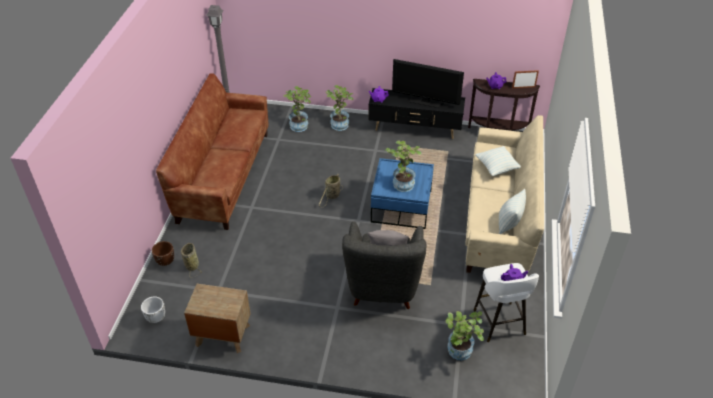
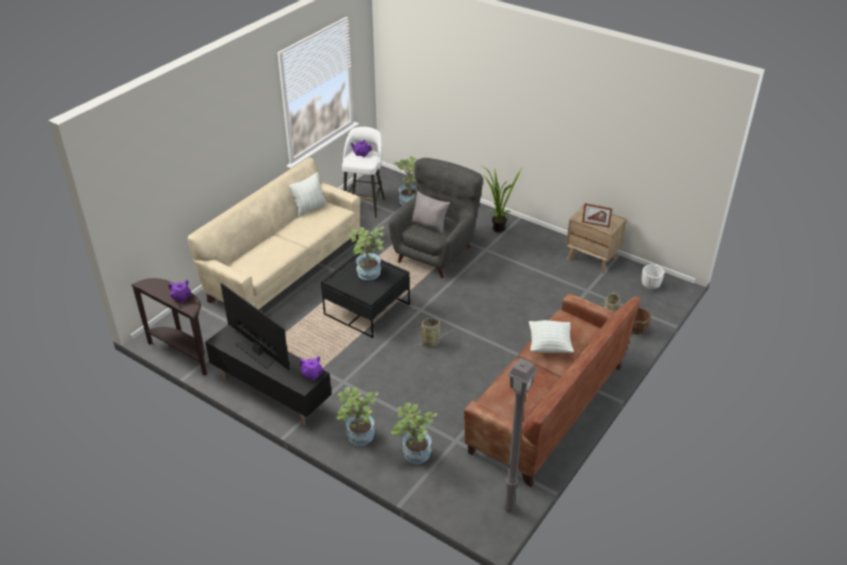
camera: 155 degrees left, 5 degrees down
(340, 343) = (496, 228): none -> potted plant
(401, 206) = (367, 309): blue coffee table -> black coffee table
(496, 168) = (268, 250): pillow -> pillow (549, 345)
(523, 87) = (152, 286): picture frame -> picture frame (595, 224)

